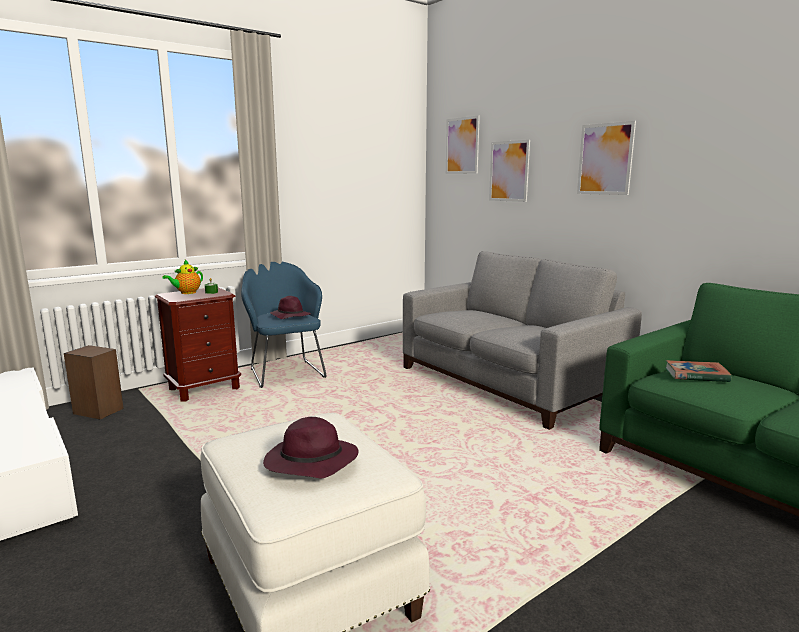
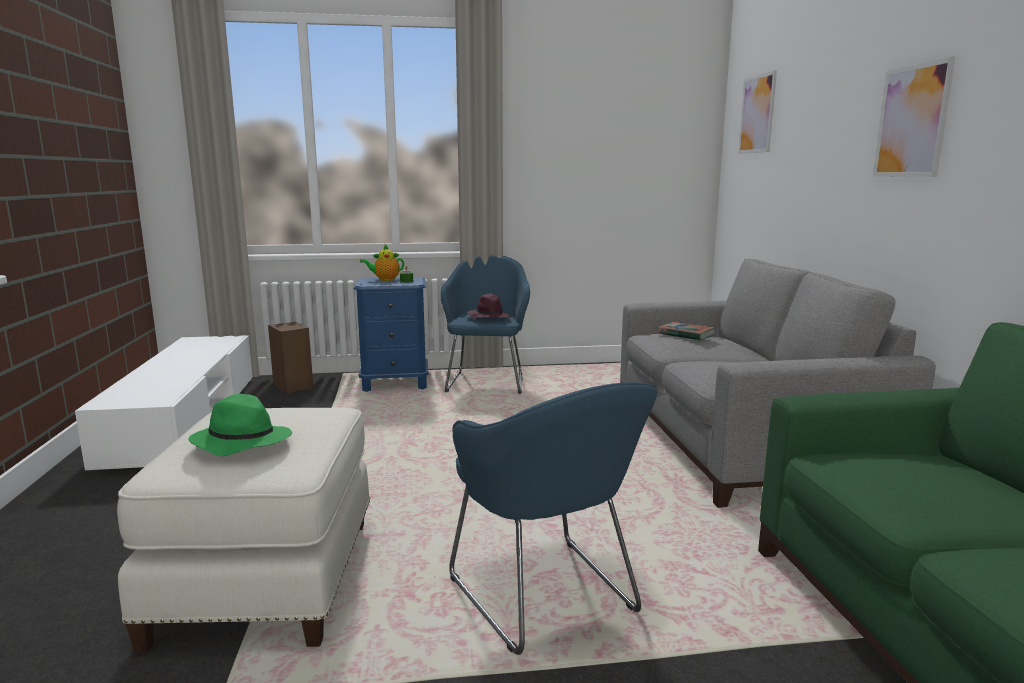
camera: 30 degrees right, 0 degrees up
(204, 389) = (395, 384): brown nightstand -> blue nightstand
(310, 462) = (240, 442): purple hat -> green hat
(509, 171) = (801, 147): picture -> none
(525, 522) = (547, 599): none -> blue armchair
(696, 375) = (900, 465): book -> book (686, 335)

